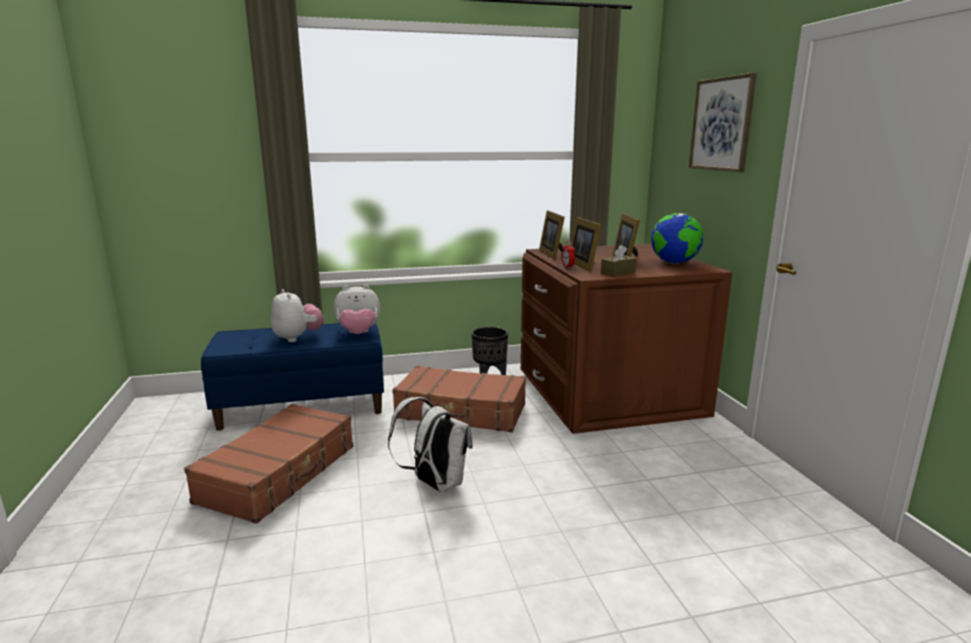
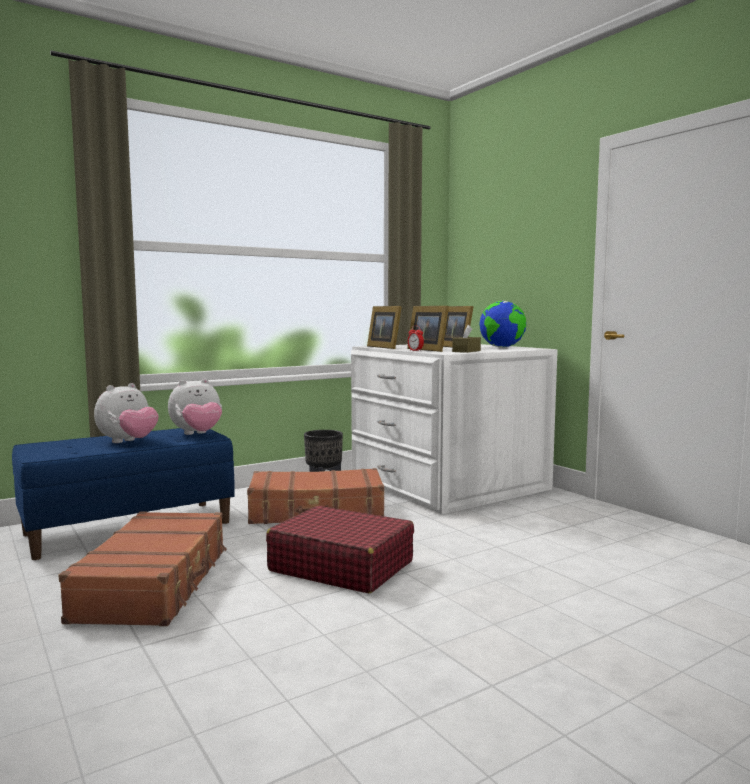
camera: 20 degrees left, 10 degrees down
(297, 338) = (128, 442): plush toy -> plush toy turned 90 degrees clockwise
(435, 483) = (341, 566): white backpack -> red suitcase
(608, 393) = (447, 483): brown dresser -> white dresser
(722, 124) = (527, 225): picture -> none

